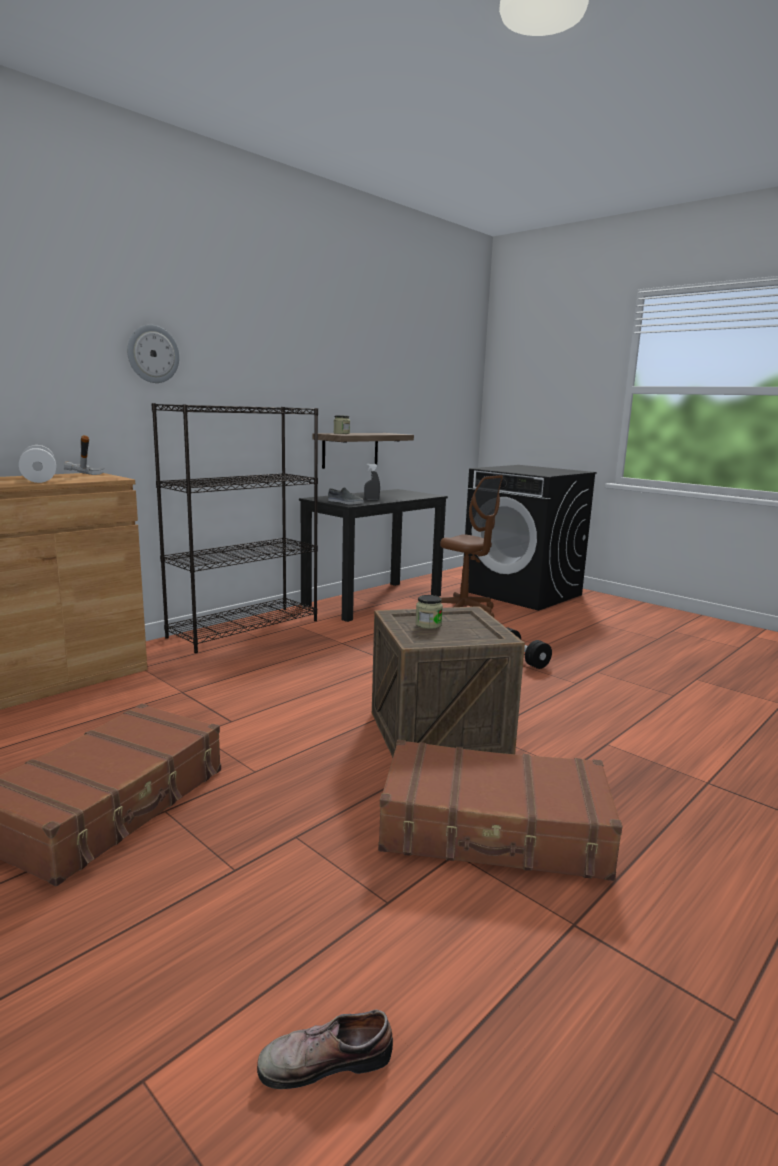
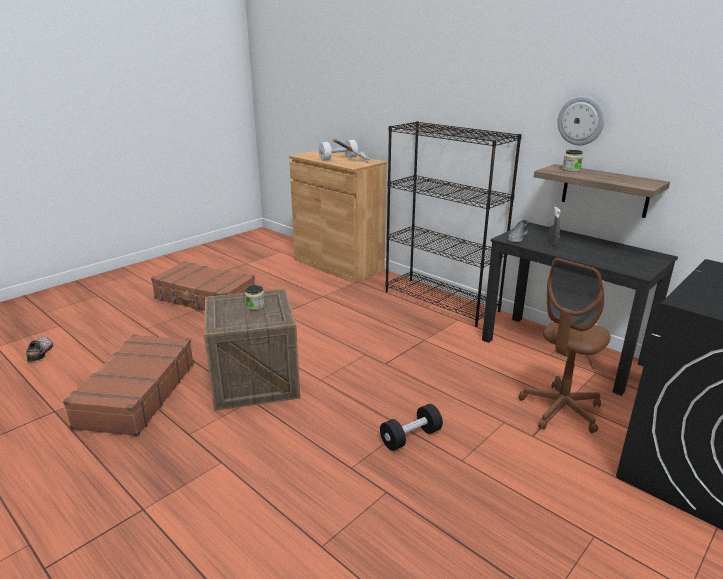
camera: 90 degrees right, 10 degrees up
(153, 354) = (423, 86): wall clock -> wall clock (581, 121)

